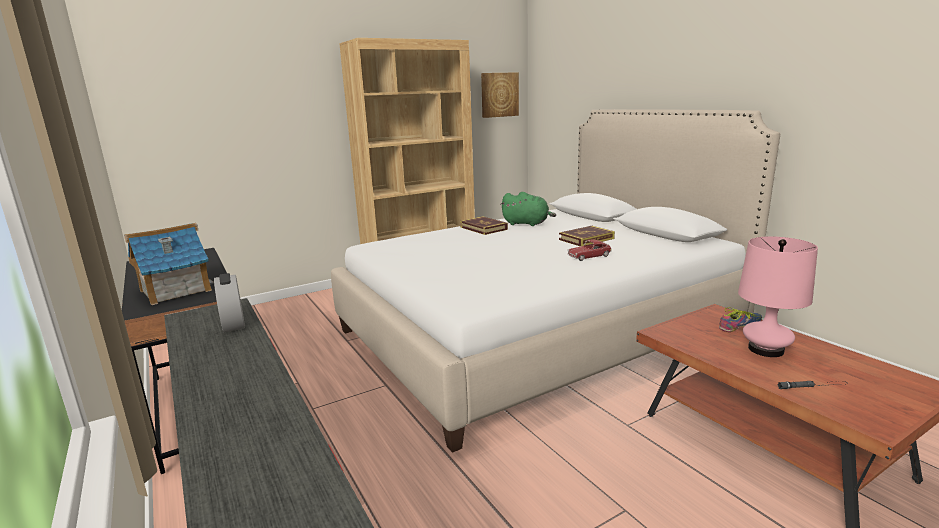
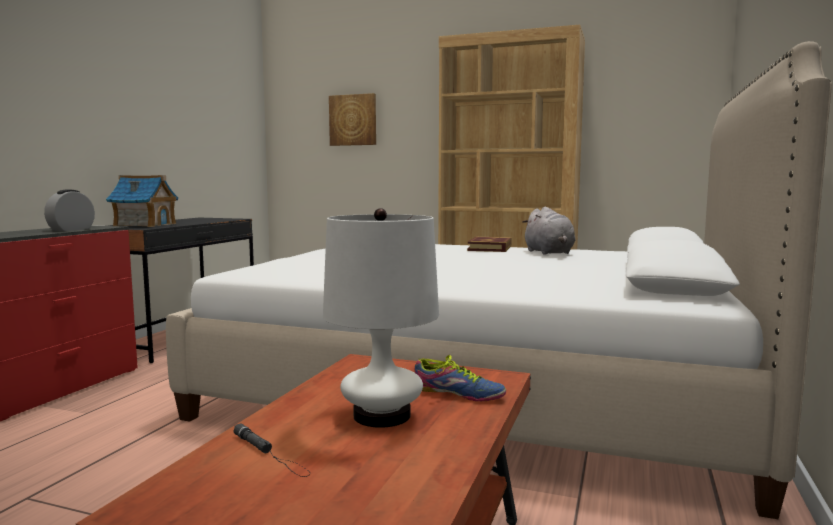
camera: 50 degrees right, 10 degrees down
(499, 95) = (672, 99): picture -> picture (353, 120)
(527, 224) = (549, 253): green plush toy -> grey plush toy
(586, 239) = (542, 269): book -> none
(589, 256) = (468, 275): toy car -> none
(766, 349) = (382, 415): pink table lamp -> white table lamp

